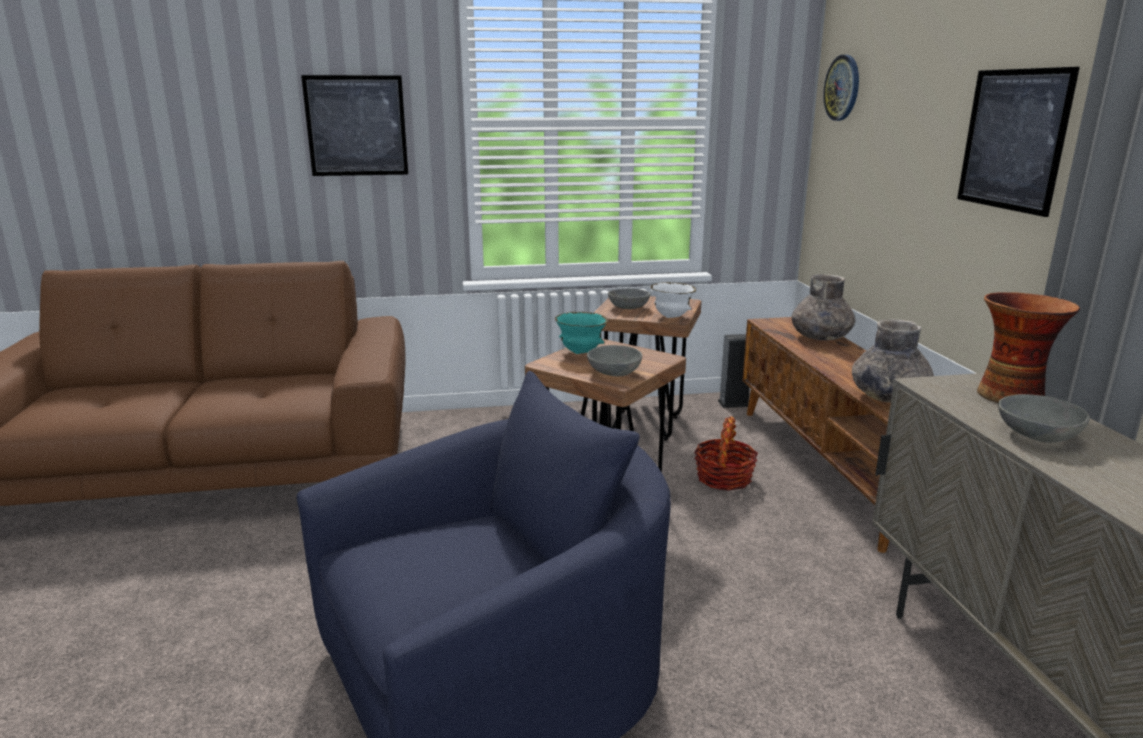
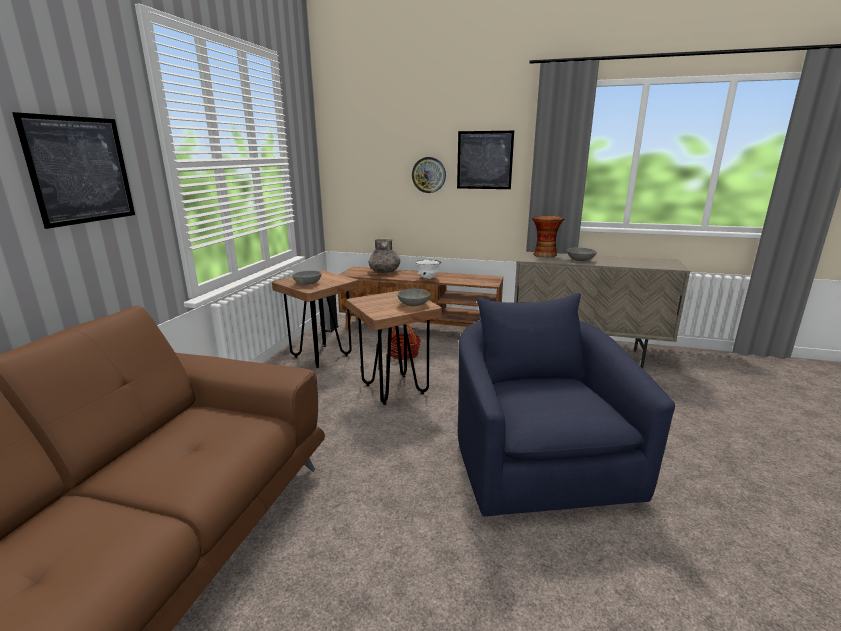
camera: 65 degrees left, 0 degrees up
(580, 352) = (371, 305): turquoise bowl -> none
(671, 317) = (341, 279): white bowl -> white bowl (428, 278)
(842, 88) = (347, 139): wall clock -> wall clock (429, 175)
(888, 397) = (465, 280): grey vase -> none

